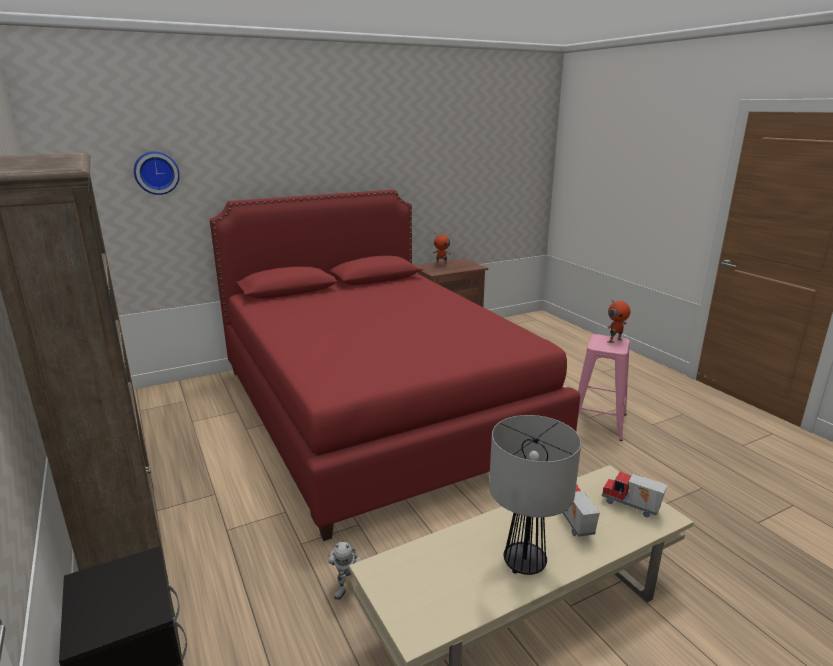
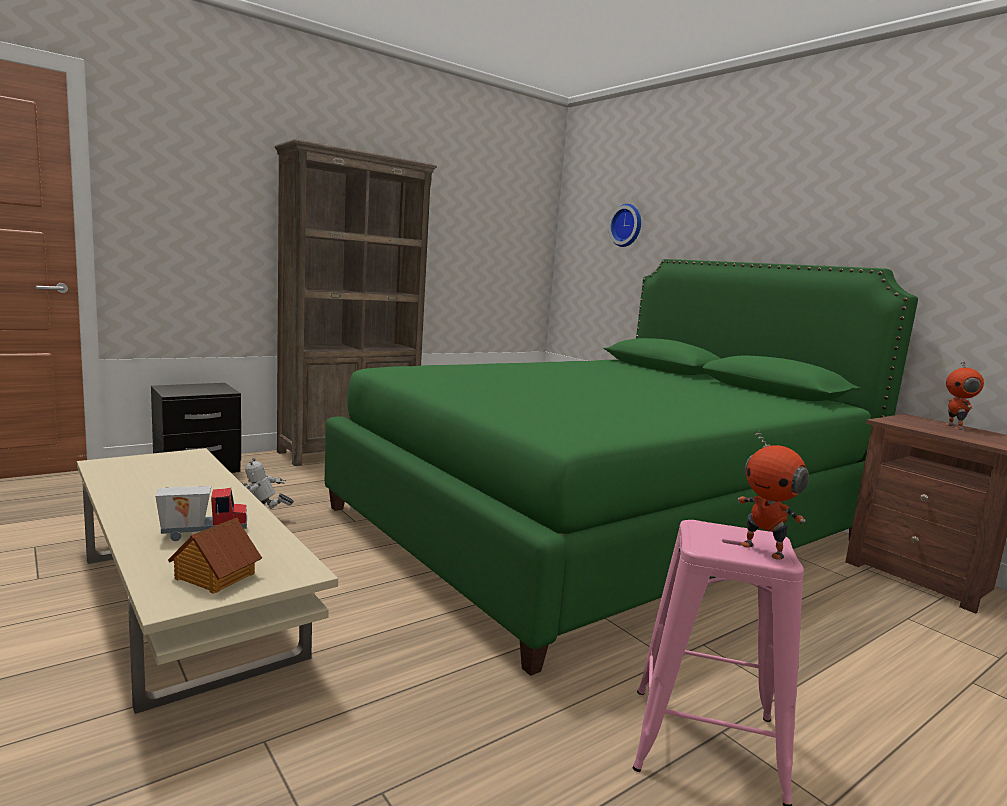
camera: 80 degrees right, 10 degrees down
(377, 409) = (600, 525): red bed -> green bed
(525, 563) = (151, 503): table lamp -> none
(630, 507) = (214, 576): toy truck -> toy house

